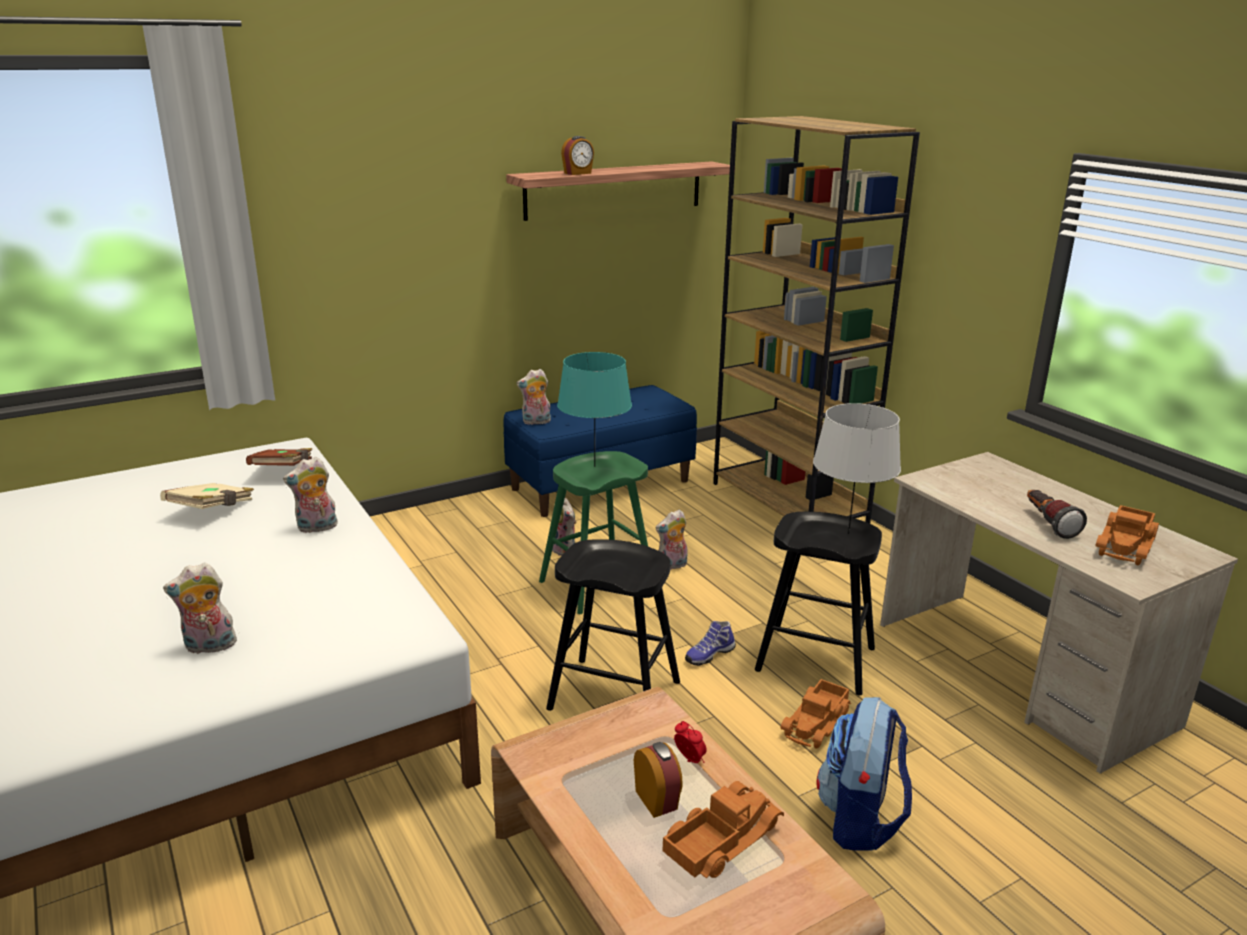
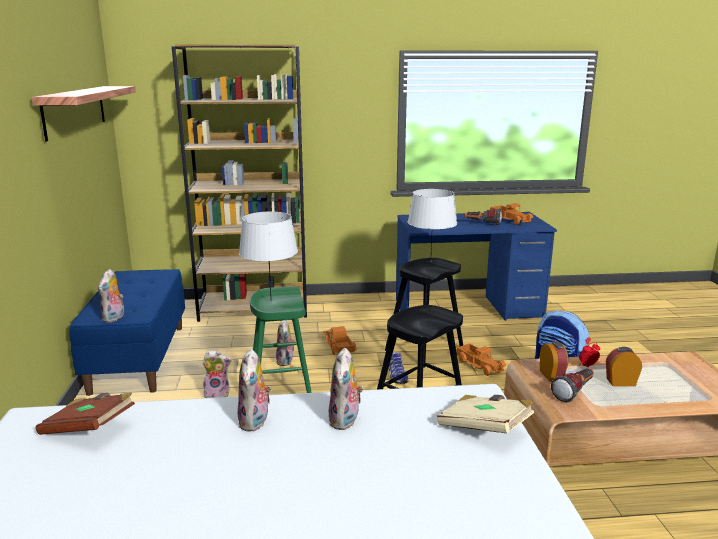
camera: 65 degrees left, 5 degrees down
(209, 647) = (452, 499): plush toy -> plush toy (345, 421)
(212, 510) = (137, 483): beige book -> beige book (484, 428)
(578, 173) = (82, 93): alarm clock -> alarm clock (552, 375)
(587, 753) = (574, 392): none -> flashlight
(594, 466) = (270, 301): turquoise table lamp -> grey table lamp
(720, 839) = (653, 373): toy truck -> toy truck (338, 346)
(1020, 674) = (468, 309): beige desk -> blue desk

